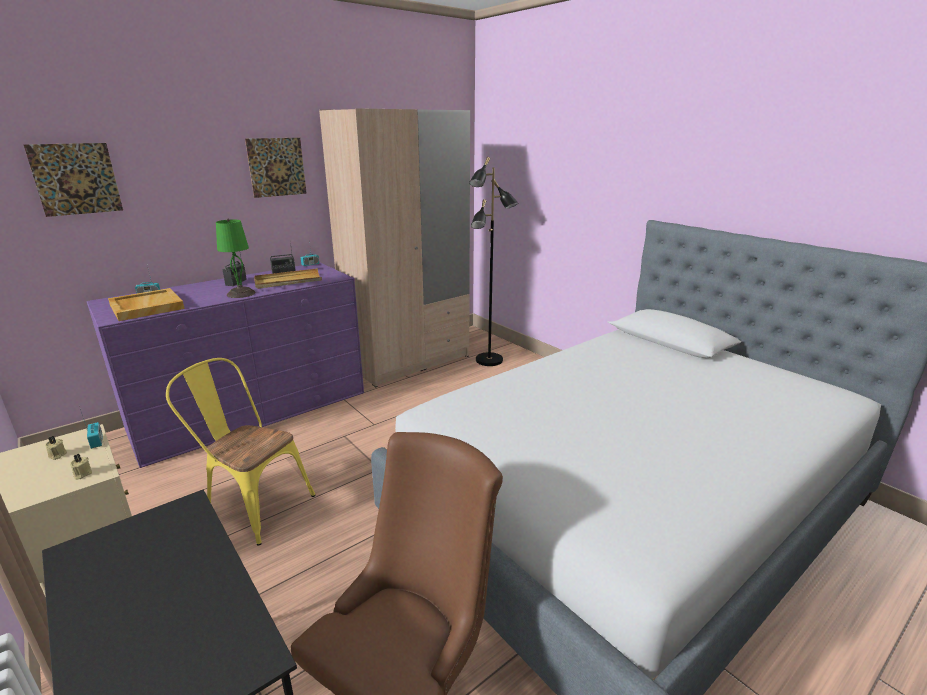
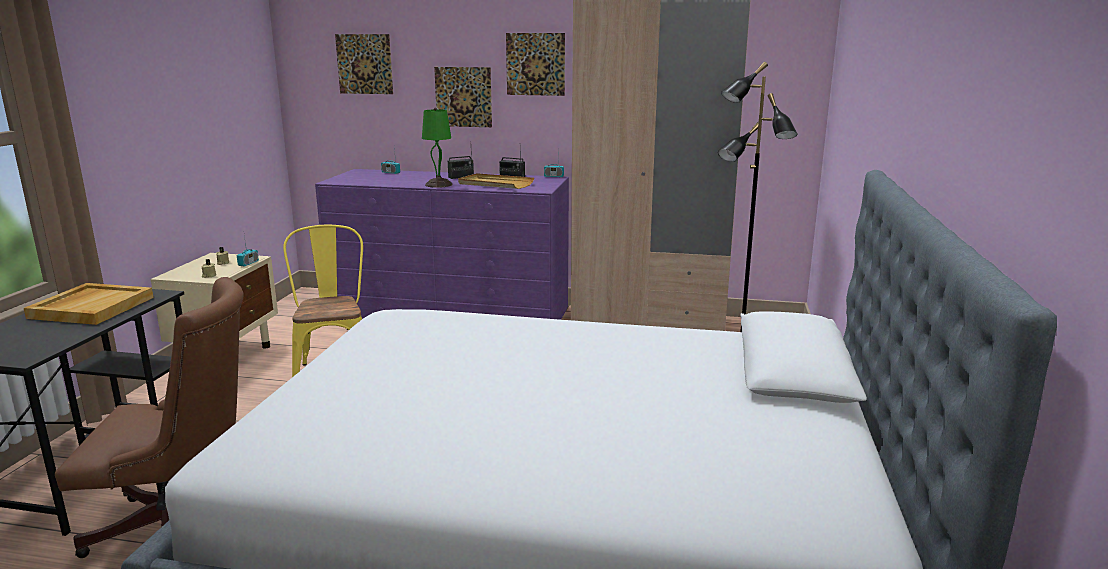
camera: 50 degrees right, 5 degrees down
(146, 307) = (366, 179): beige tray -> beige tray (92, 307)
(209, 204) = (463, 97): none -> picture

